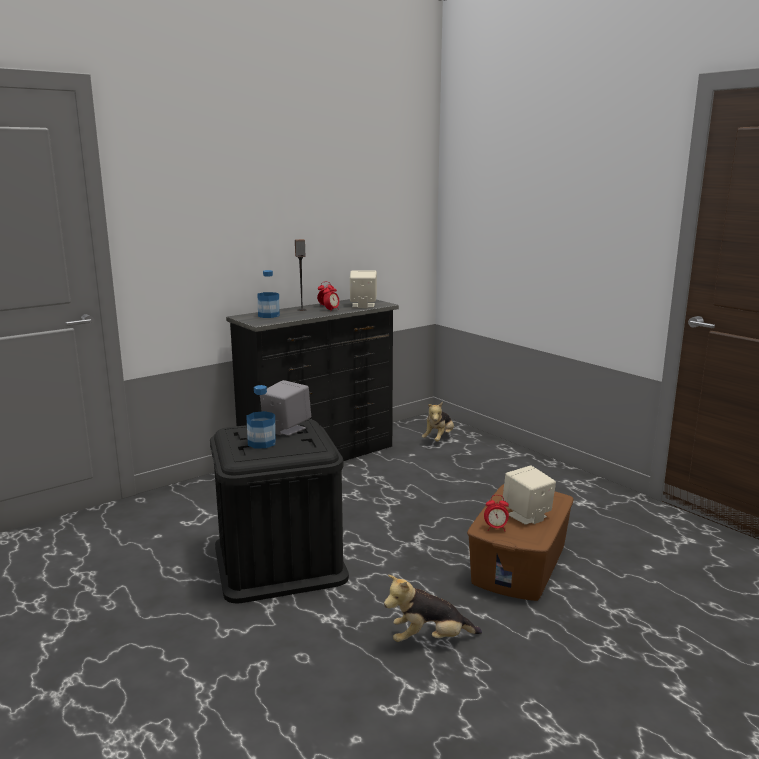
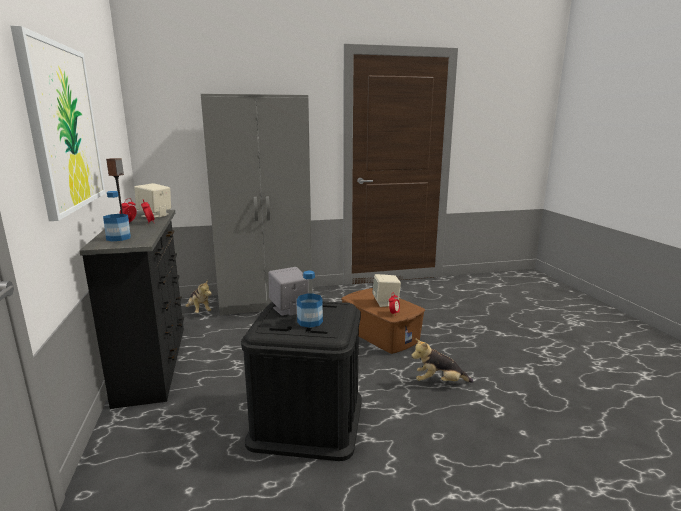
camera: 65 degrees left, 0 degrees up
(247, 209) = (63, 127): none -> picture
(429, 639) = (439, 382): plush toy -> plush toy turned 75 degrees clockwise
(509, 464) = (266, 302): none -> grey wardrobe

